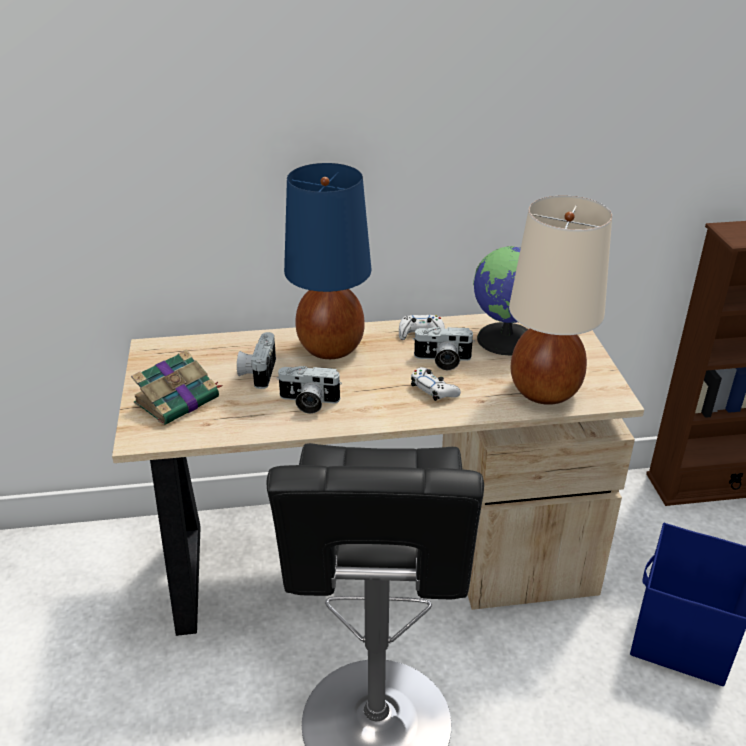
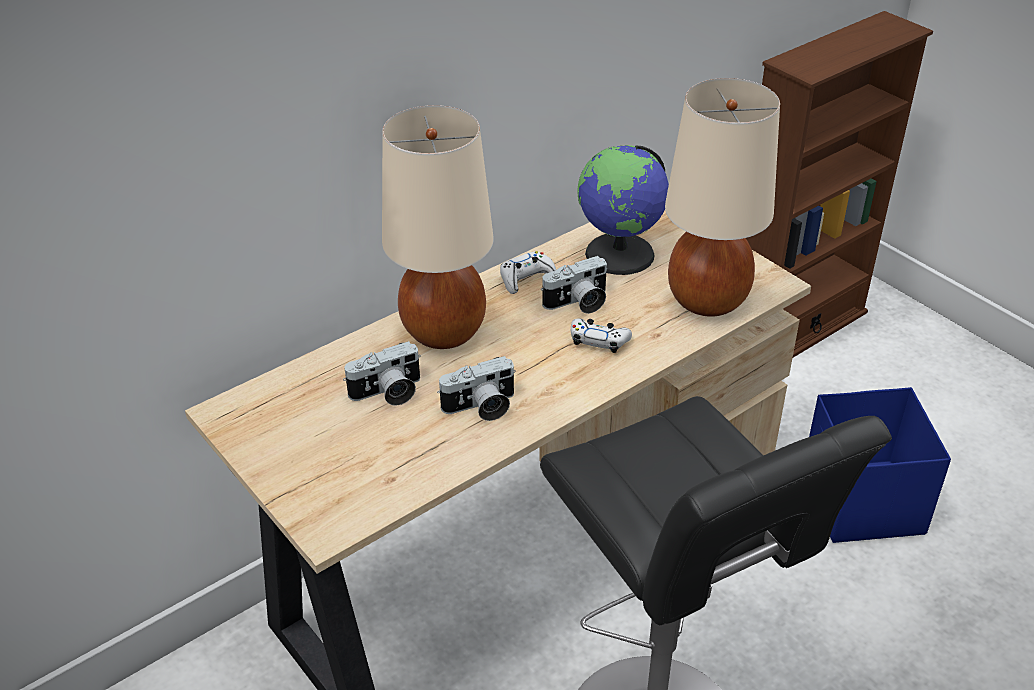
camera: 30 degrees left, 5 degrees up
(178, 400) = (327, 464): book -> none
(257, 372) = (388, 393): camera -> camera turned 90 degrees counterclockwise
(331, 347) = (444, 331): blue table lamp -> beige table lamp

